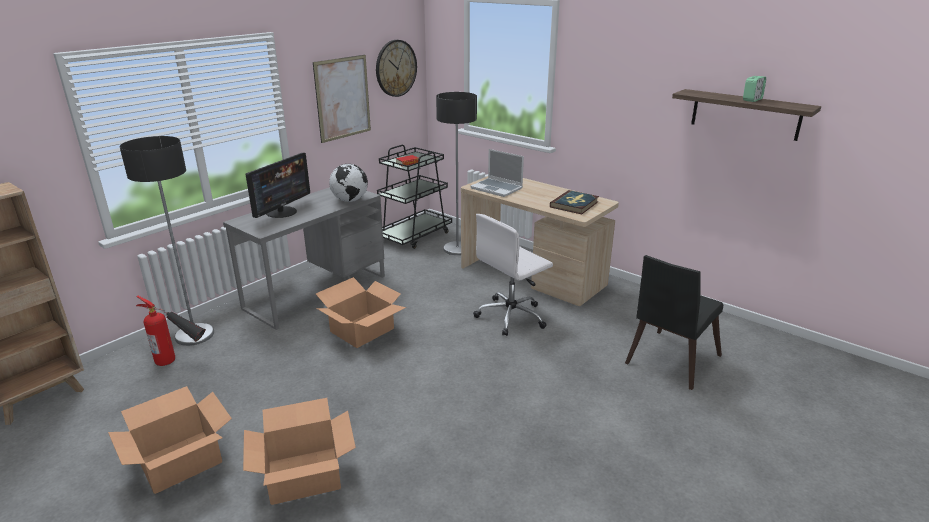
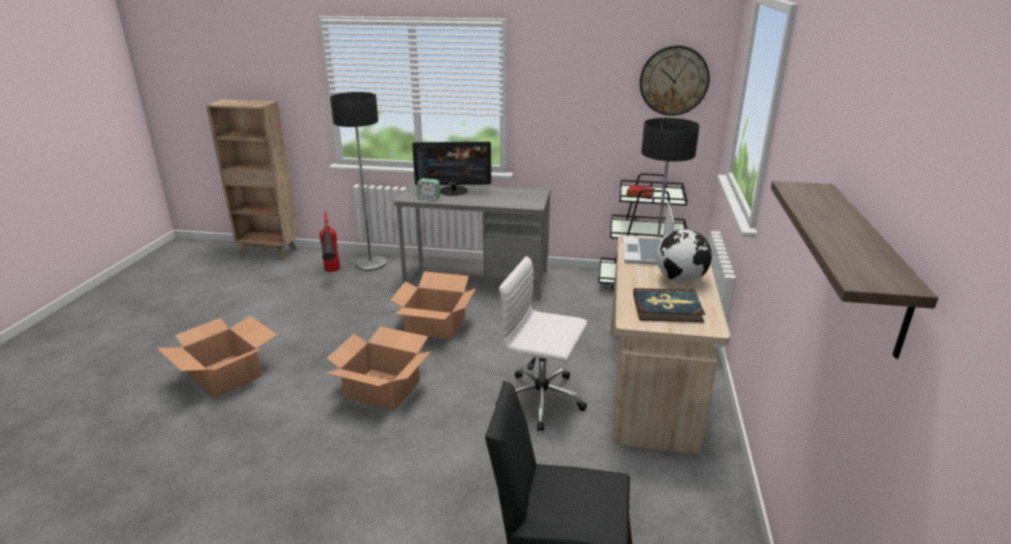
camera: 60 degrees right, 0 degrees up
(179, 460) = (225, 322): cardboard box -> cardboard box (382, 388)
(343, 98) = (585, 101): picture -> none
(350, 200) = (511, 203): globe -> globe (680, 280)
(752, 100) = (845, 232): alarm clock -> alarm clock (429, 198)

